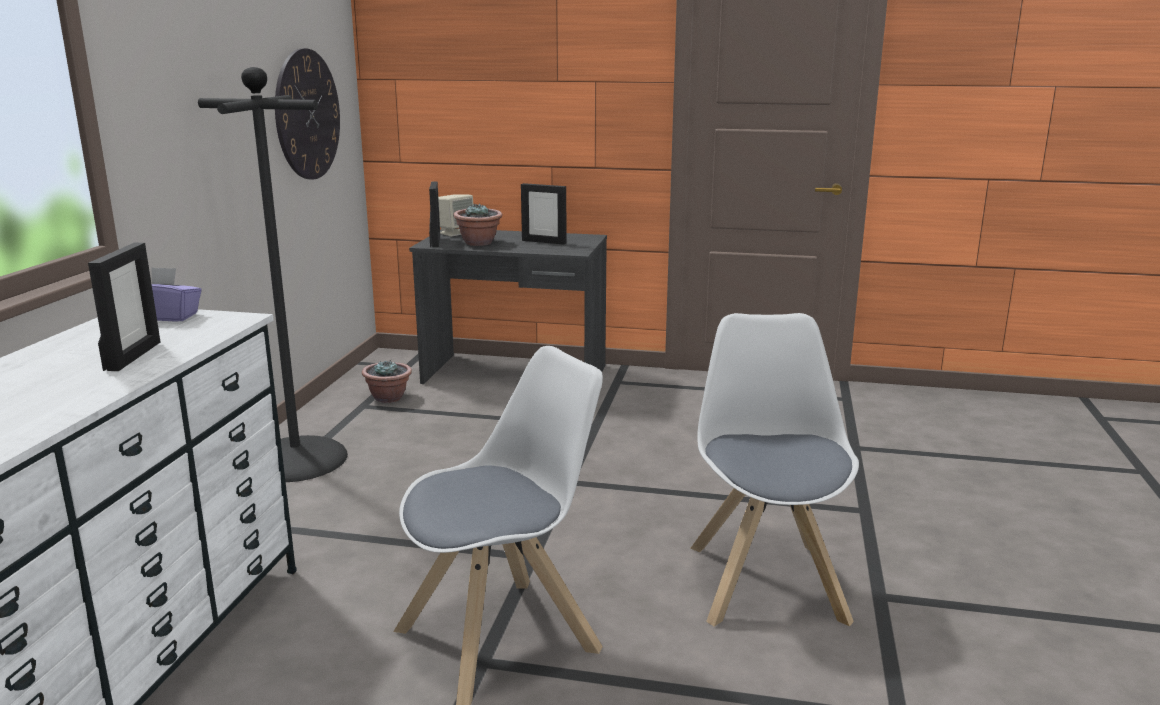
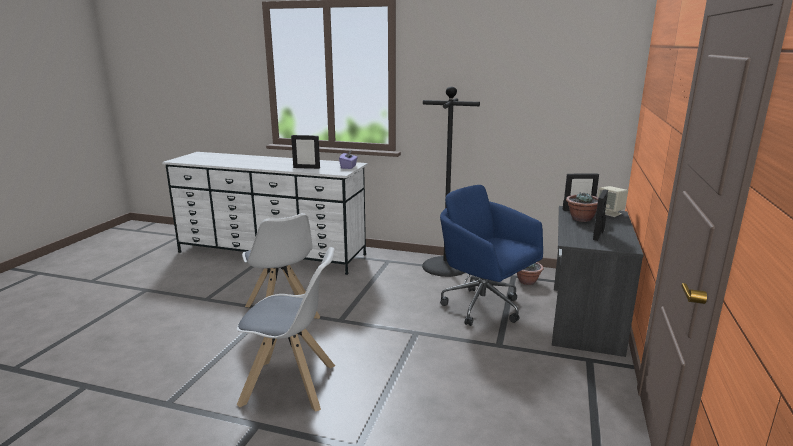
camera: 95 degrees right, 0 degrees up
(307, 115) = (559, 117): wall clock -> none
(485, 430) = (485, 309): none -> blue office chair

